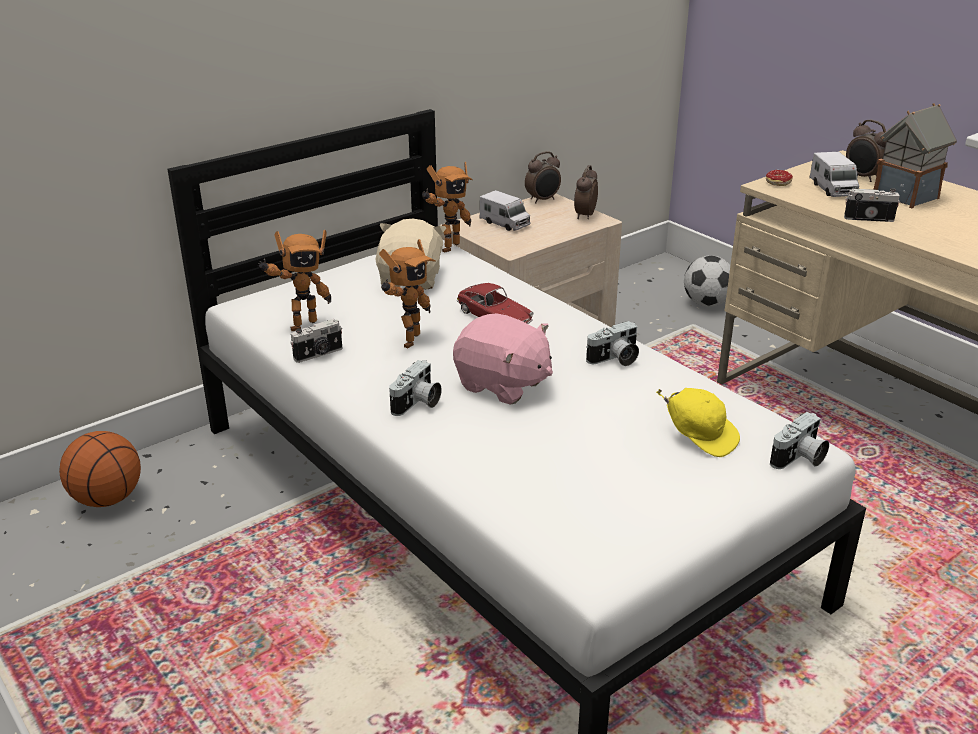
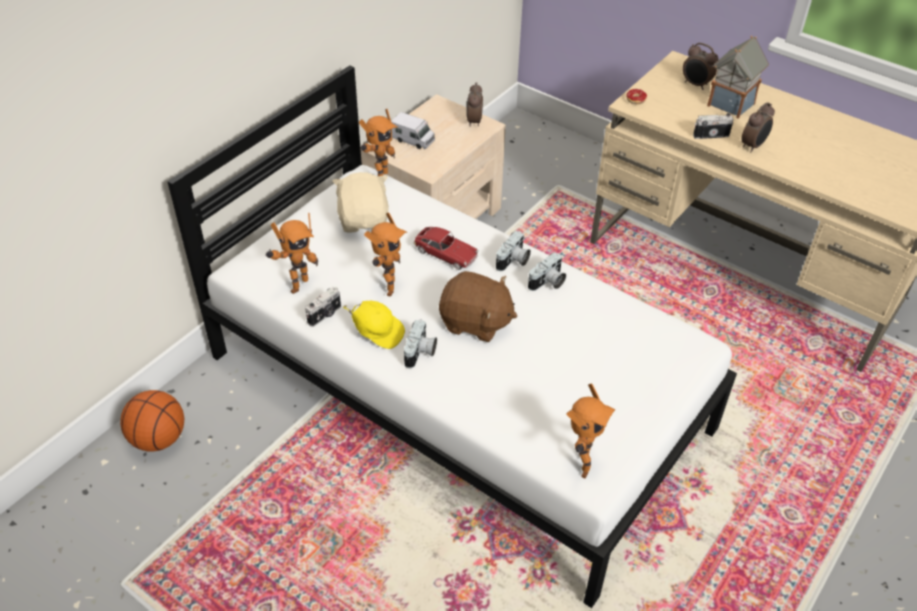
camera: 15 degrees left, 15 degrees up
(502, 385) = (475, 322): pink plush toy -> brown plush toy
(543, 200) = (434, 106): alarm clock -> alarm clock (753, 146)
(581, 551) = (580, 466): none -> toy robot
(699, 437) = (627, 348): yellow cap -> yellow cap (377, 332)
(707, 303) = (563, 160): football -> none
(799, 459) = (697, 357): camera -> camera (513, 261)
(832, 189) = (677, 103): toy truck -> none

